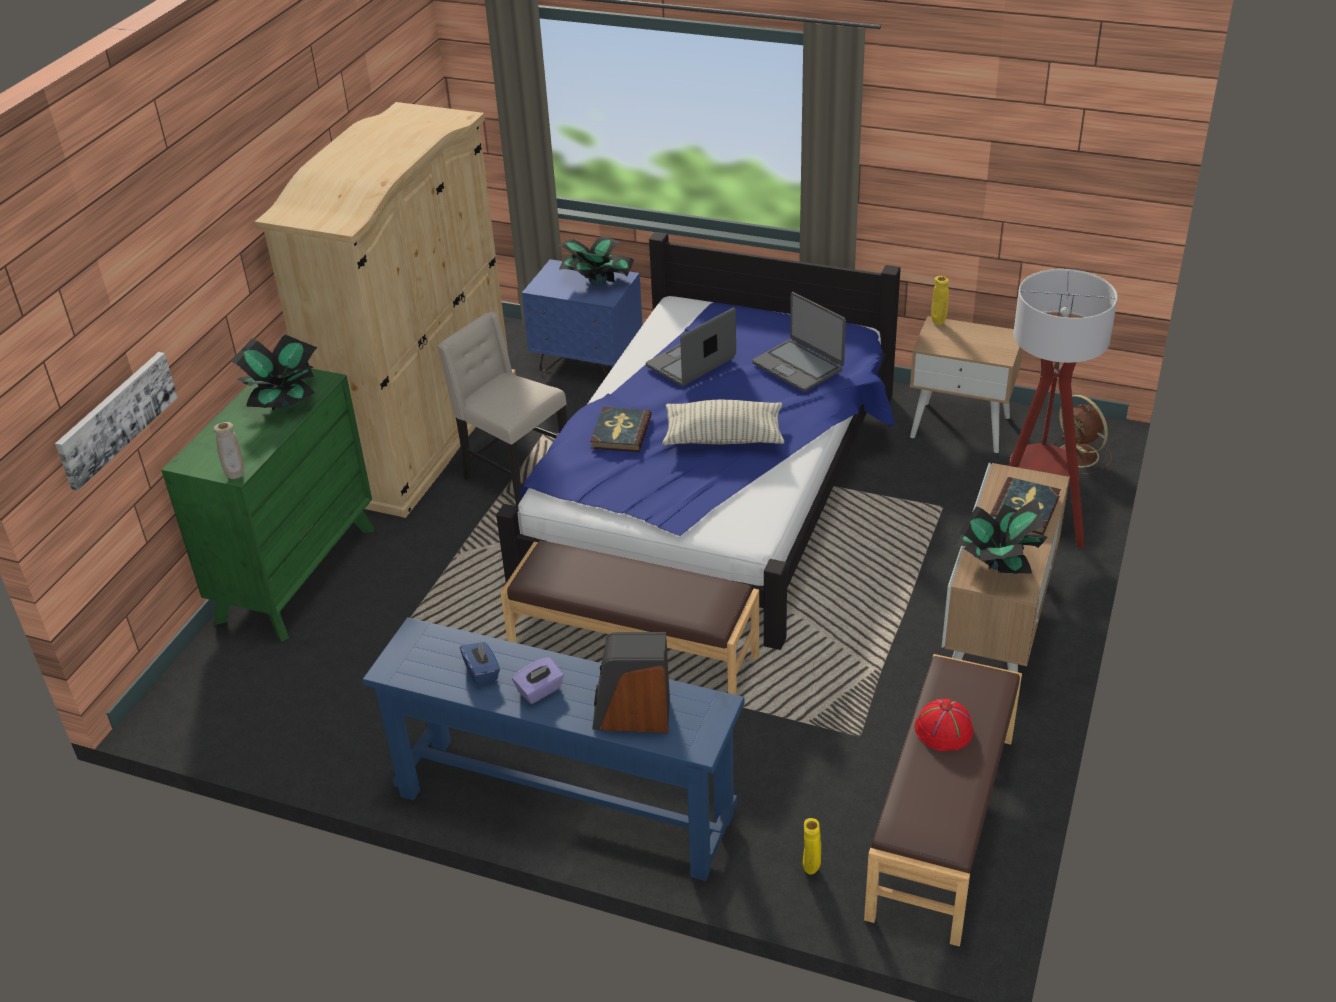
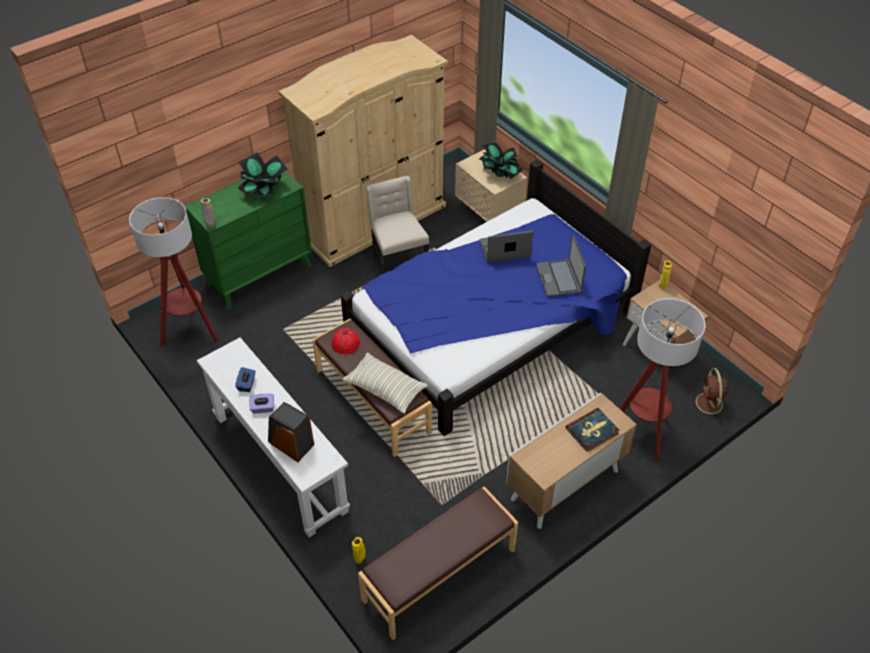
camera: 30 degrees right, 10 degrees up
(115, 418) = (158, 176): picture -> none
(244, 699) = (190, 331): none -> floor lamp
(565, 805) = (280, 463): blue console table -> white console table
(588, 364) = (489, 215): blue nightstand -> beige nightstand
(620, 432) = (432, 276): book -> none
(723, 438) = (481, 305): pillow -> pillow (385, 389)
(944, 730) = (447, 531): red hat -> red hat (345, 343)
(997, 564) = (545, 456): potted plant -> none

